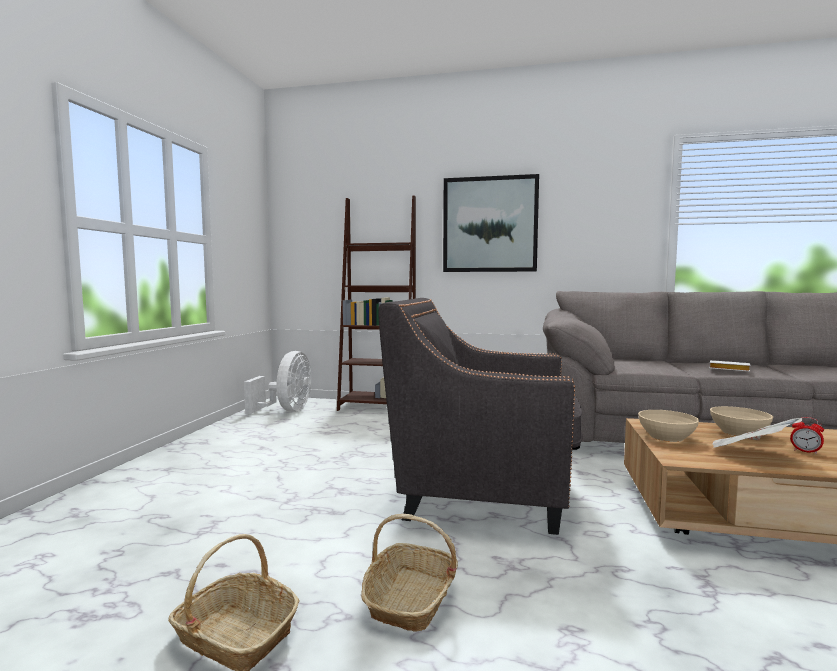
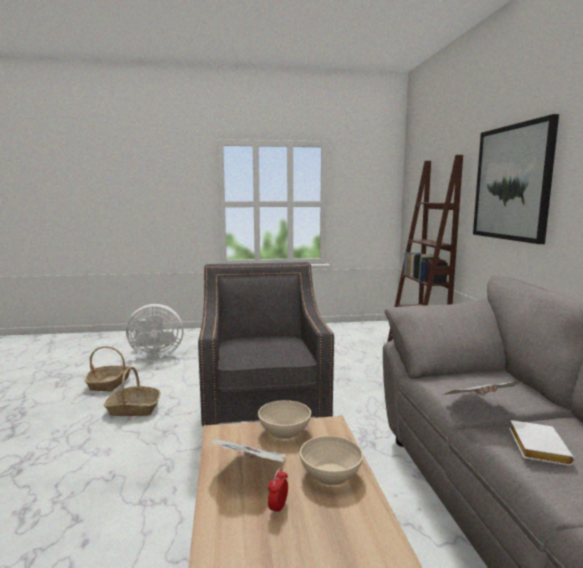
camera: 70 degrees right, 5 degrees up
(287, 411) = (366, 331): white fan -> white fan (155, 355)
(675, 367) = (478, 406): none -> newspaper

